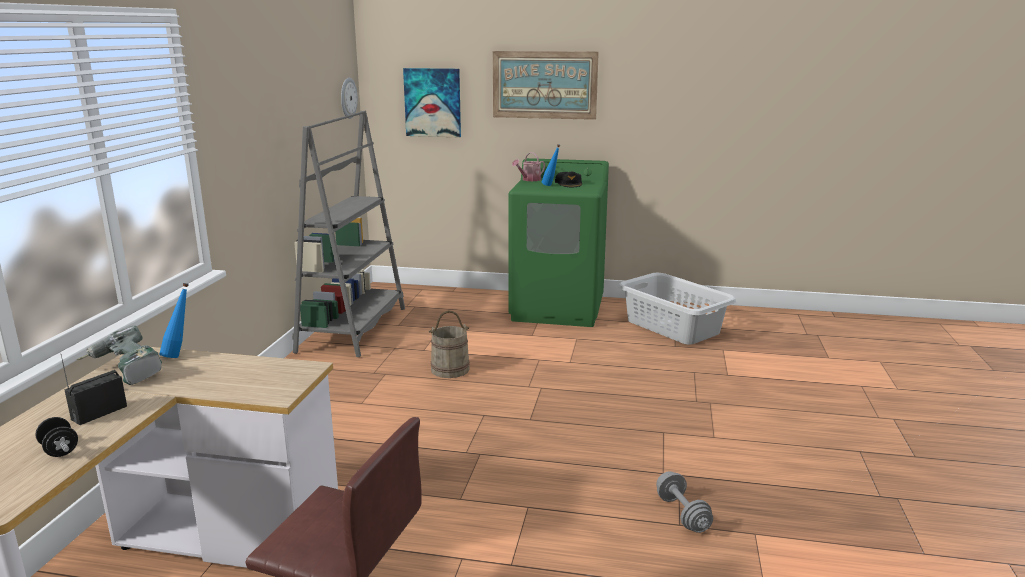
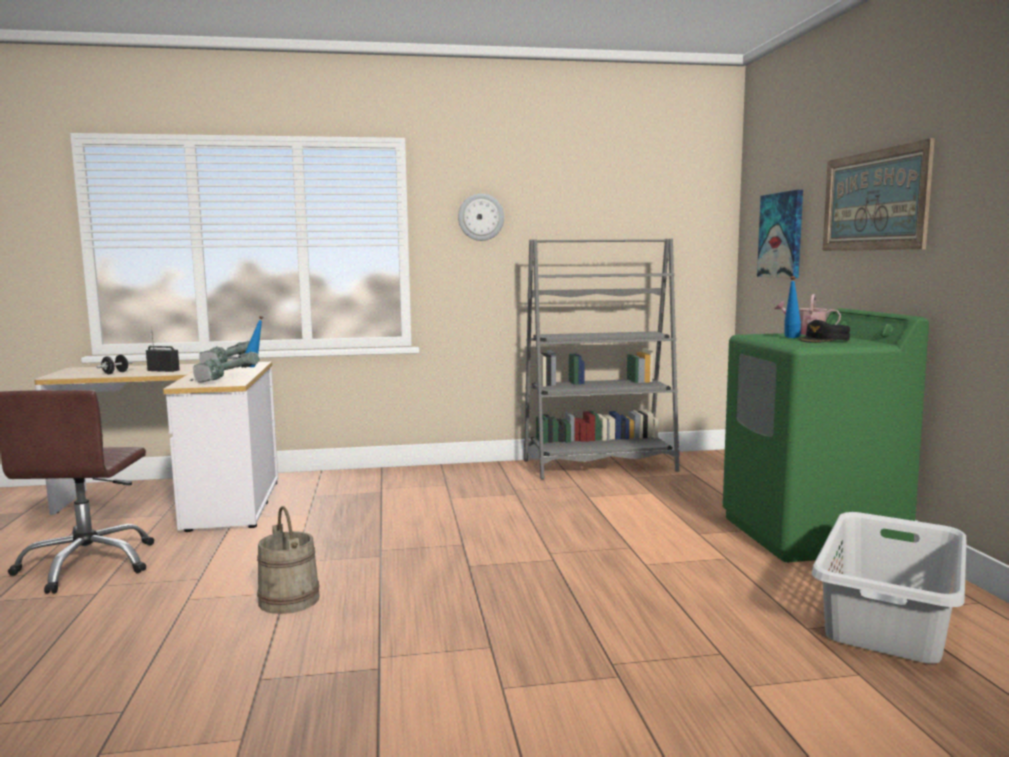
camera: 70 degrees right, 10 degrees down
(267, 372) = (224, 379): none -> power drill
(347, 98) = (702, 231): wall clock -> wall clock (481, 217)
(450, 369) = (554, 514): beige bucket -> beige bucket (289, 599)
(682, 514) = (283, 679): grey dumbbell -> none

